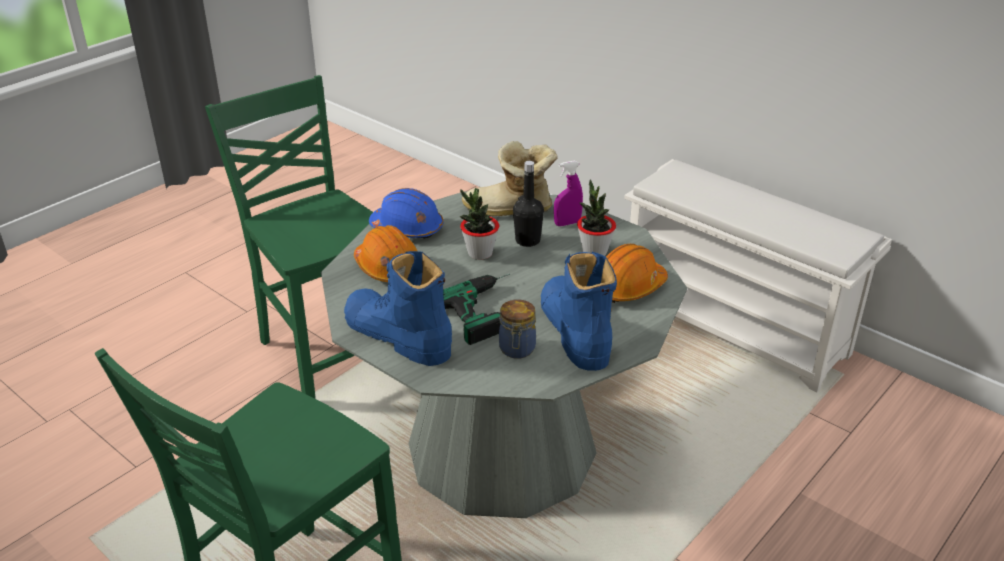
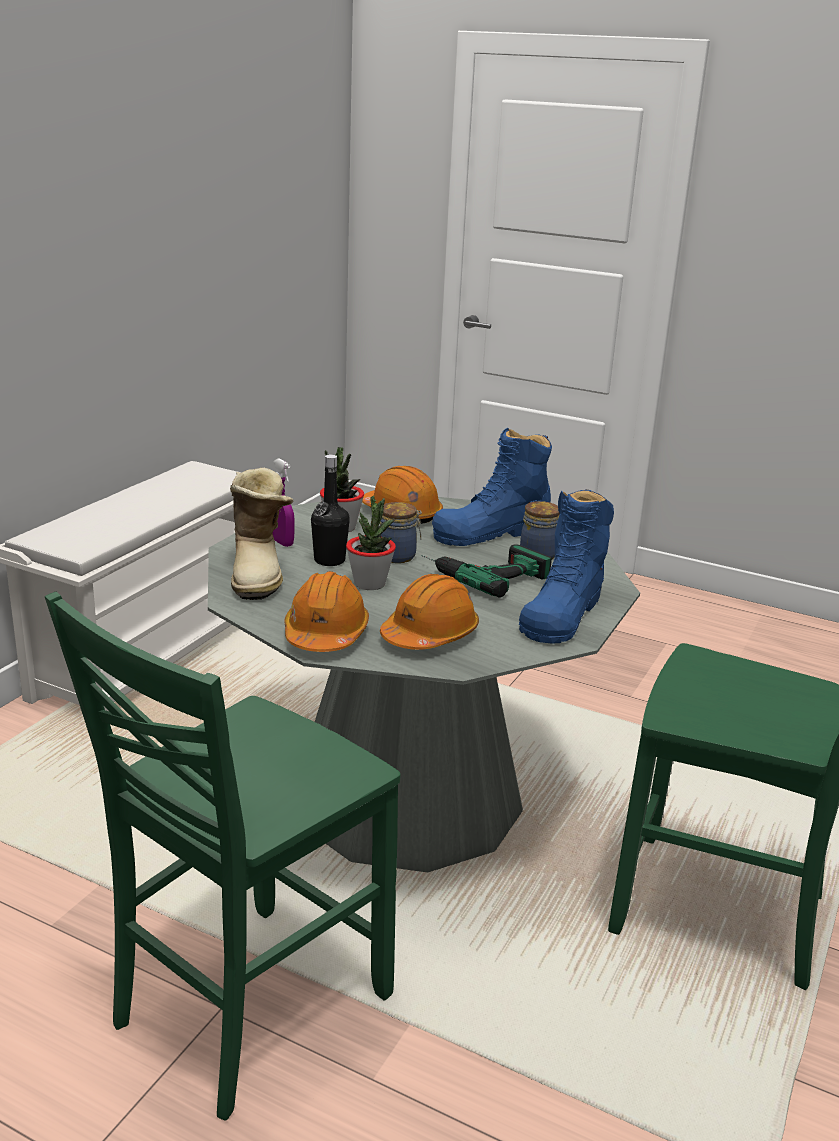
camera: 105 degrees left, 10 degrees down
(407, 228) = (326, 634): blue hard hat -> orange hard hat
(529, 272) = (398, 556): none -> jar

